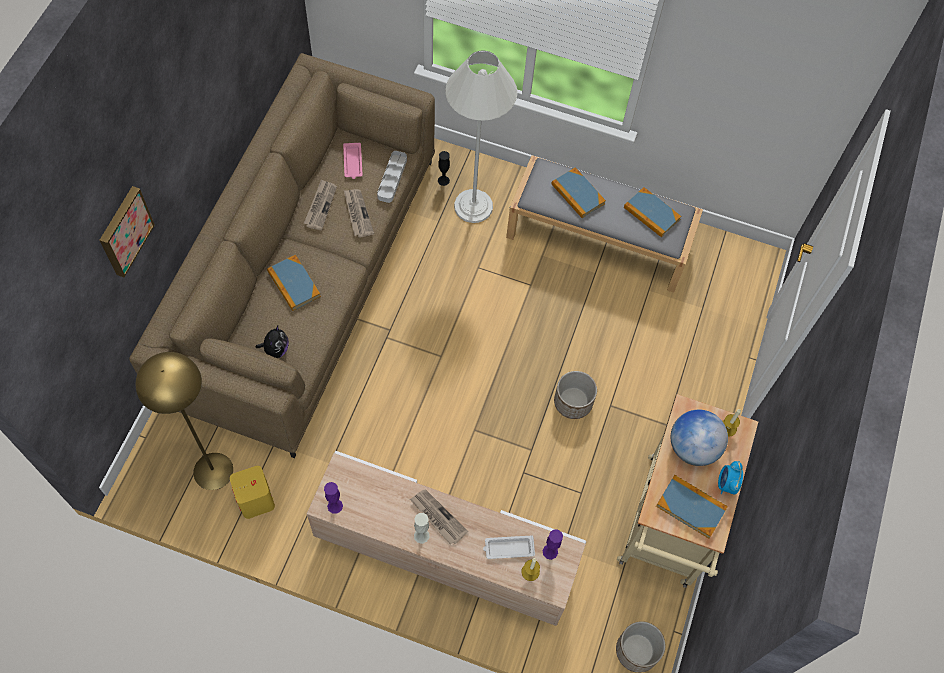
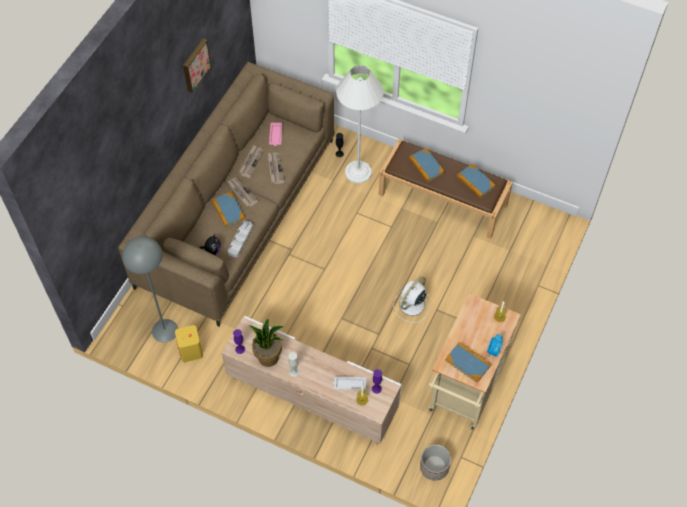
camera: 10 degrees right, 5 degrees down
(124, 231) = (123, 162): picture -> picture (195, 65)
(213, 471) = (164, 330): yellow floor lamp -> grey floor lamp
(380, 515) = (268, 357): none -> potted plant
(392, 178) = (301, 147): grey tray -> grey tray (240, 240)
(437, 517) = (305, 361): newspaper -> newspaper (242, 192)
(573, 402) = (411, 306): planter -> white fan
(600, 238) = (443, 199): grey bench -> brown bench
(693, 447) = (474, 327): globe -> none

